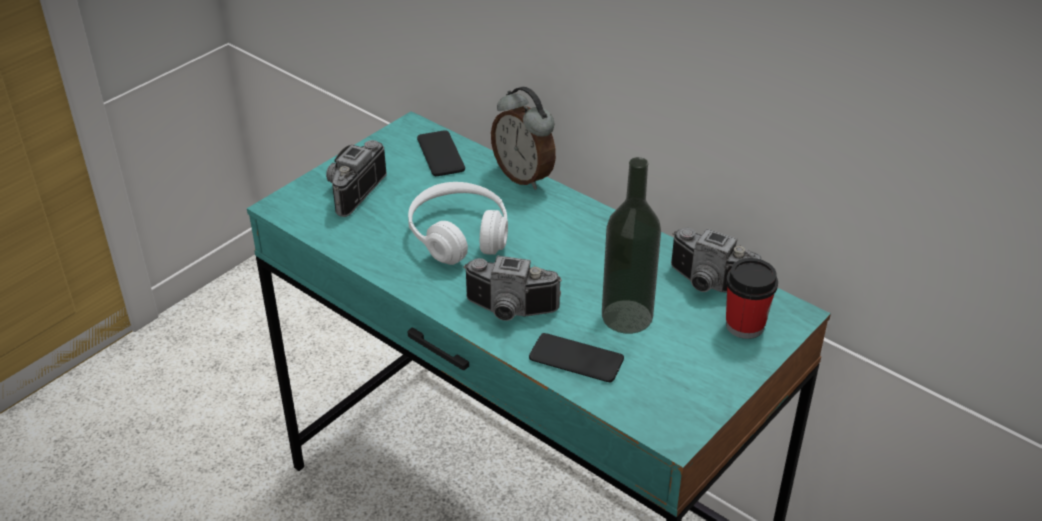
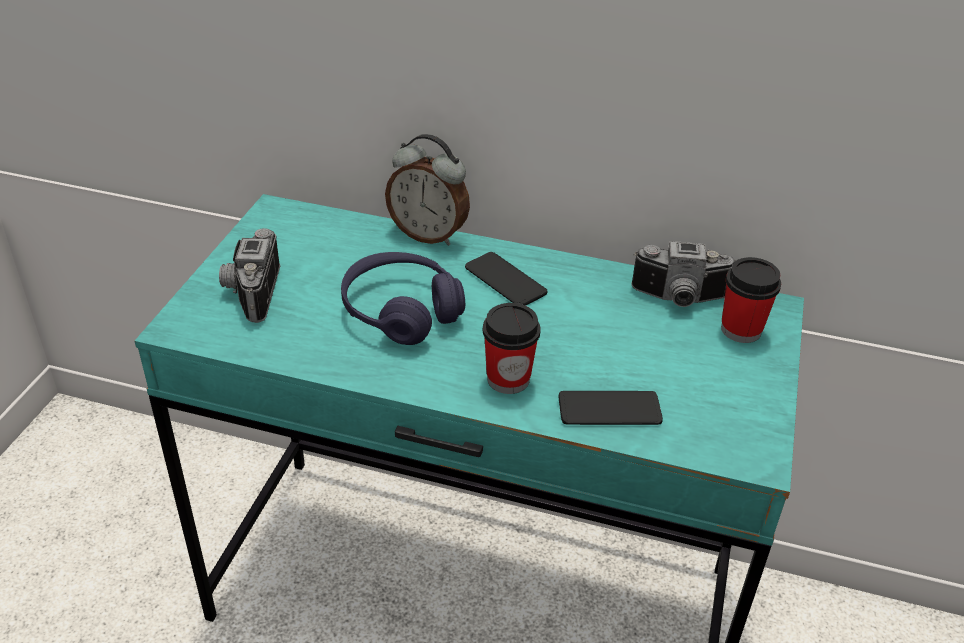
camera: 25 degrees left, 0 degrees up
(440, 154) = (325, 231): phone -> phone (505, 280)
(459, 235) = (401, 311): white headphones -> purple headphones
(509, 312) = (508, 379): camera -> cup
(627, 316) = (627, 351): bottle -> none

